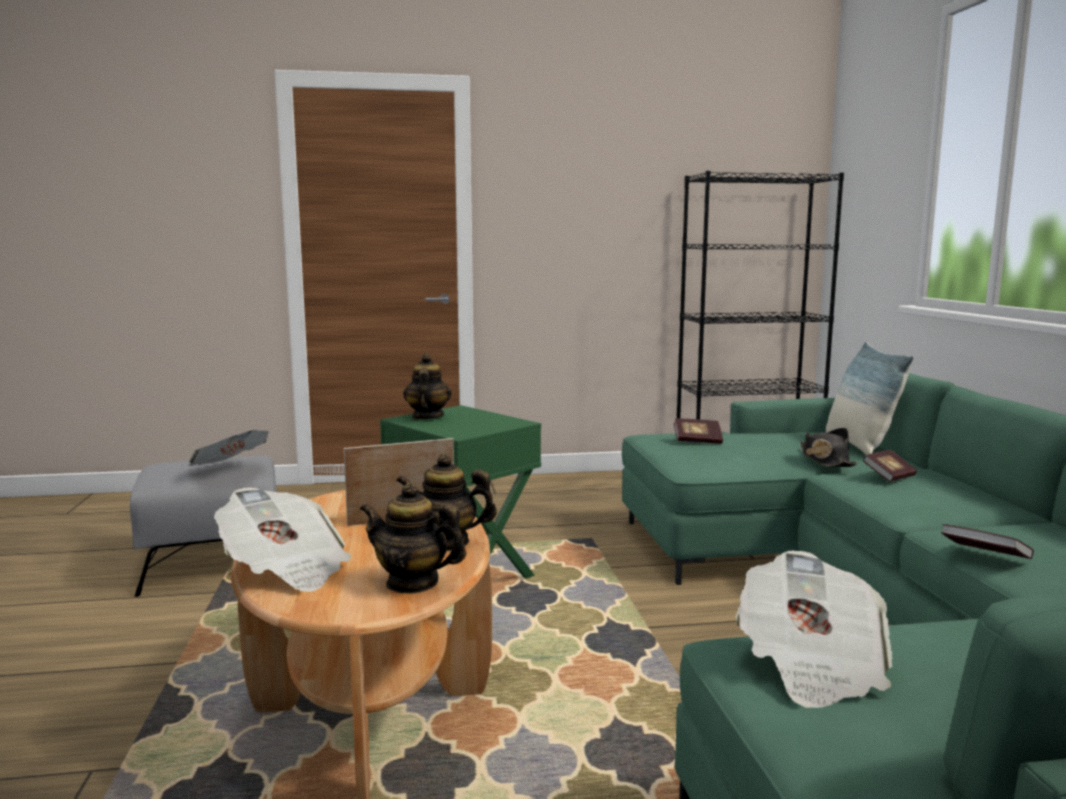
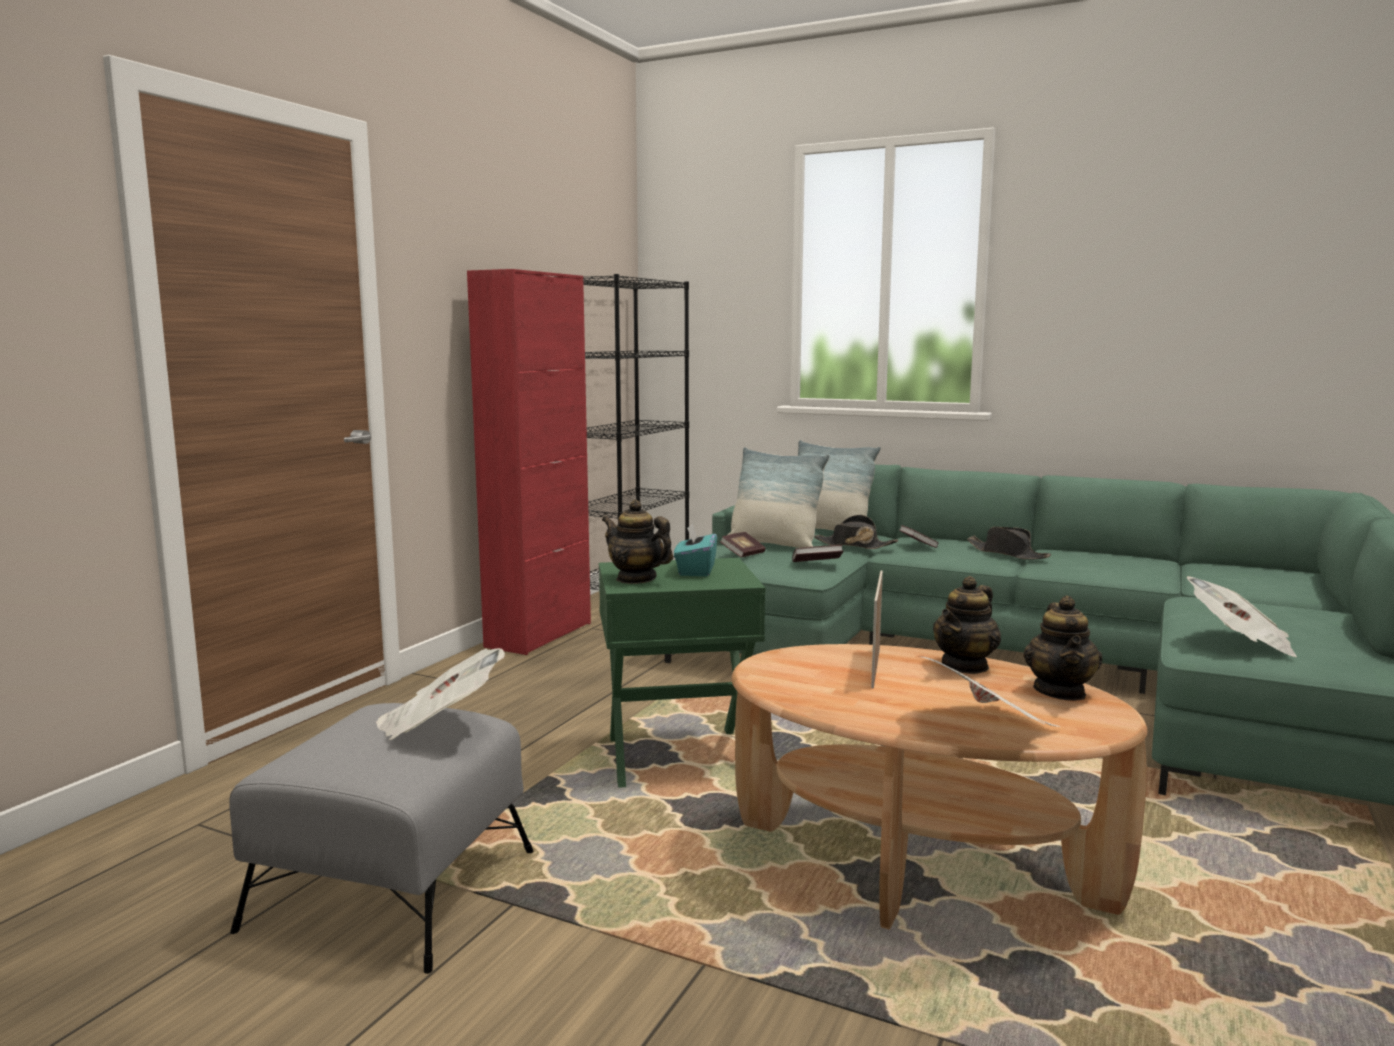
camera: 55 degrees left, 0 degrees up
(412, 583) = (1060, 692): teapot -> teapot turned 45 degrees counterclockwise
(475, 422) = (695, 571): none -> turquoise tissue box
(609, 479) = (539, 635): none -> red cabinet
(755, 441) = (774, 545): none -> pillow
(965, 510) = (1007, 553): none -> black hat
(984, 557) = (1093, 573): book -> book (817, 564)

